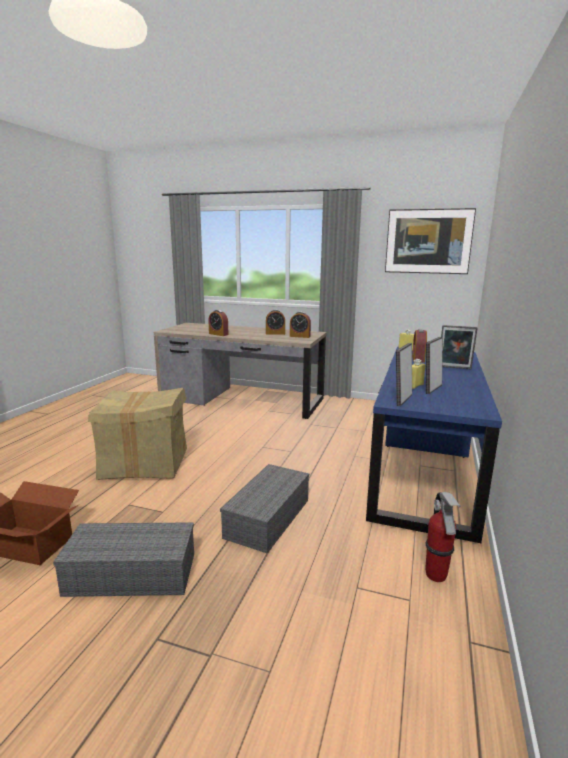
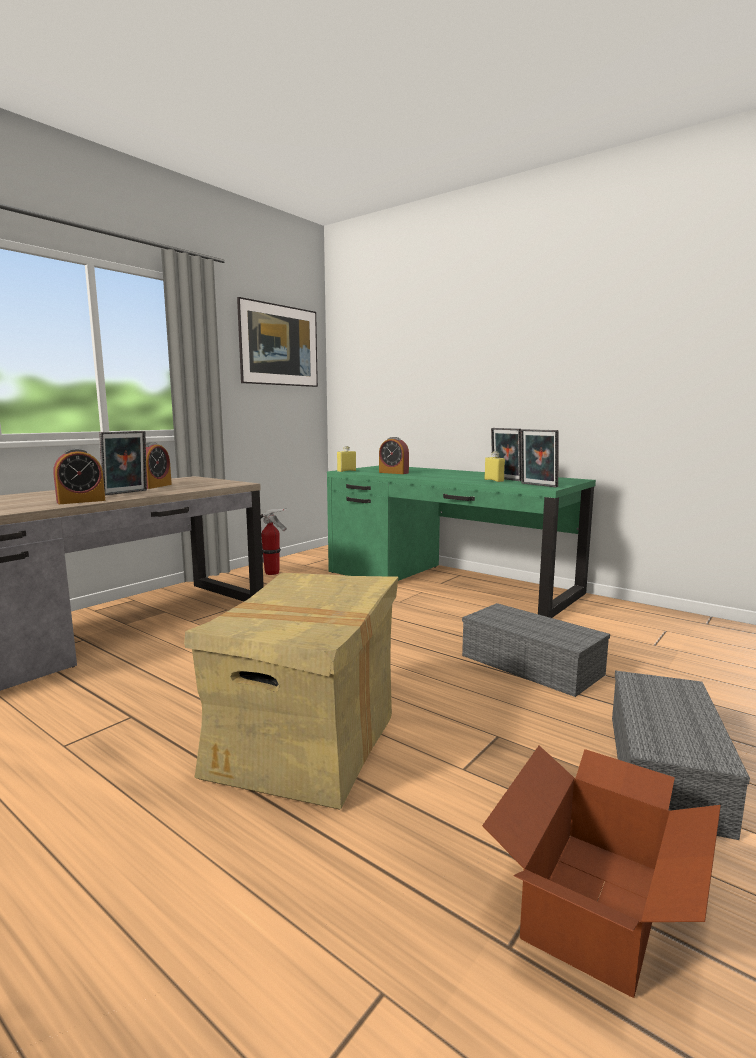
camera: 70 degrees left, 5 degrees down
(300, 336) = (202, 482): alarm clock -> none
(424, 468) = (449, 583): blue desk -> green desk
(436, 576) = (631, 616): fire extinguisher -> fire extinguisher (272, 573)
(454, 368) = (437, 471): picture frame -> picture frame (126, 493)

